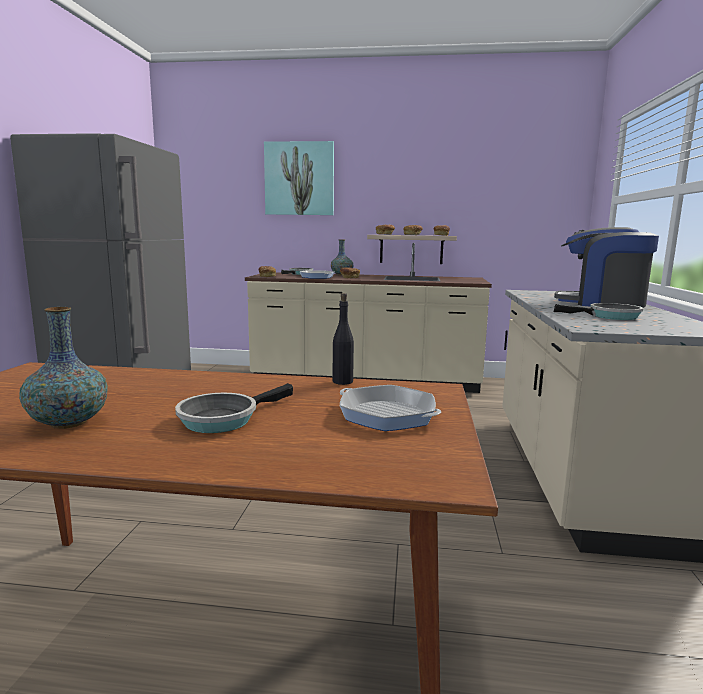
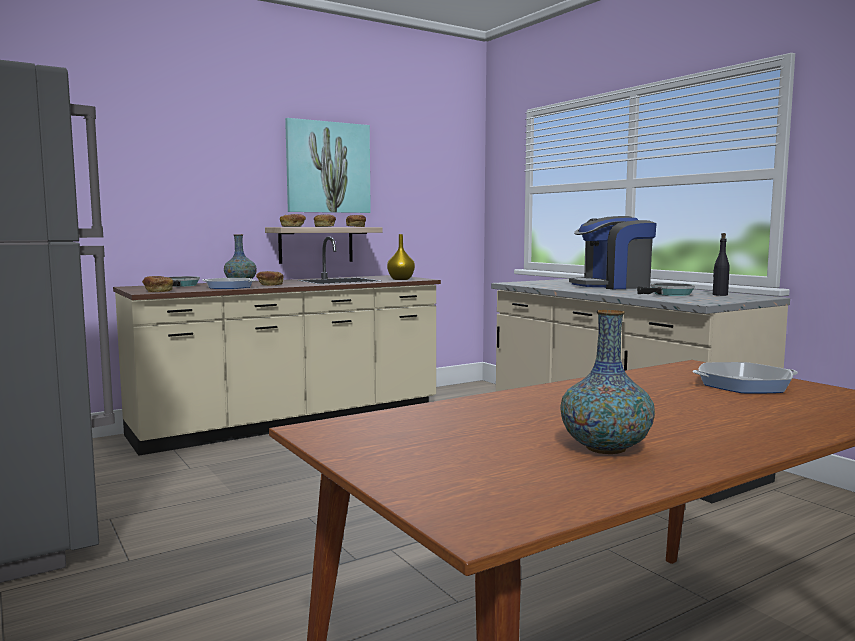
camera: 40 degrees left, 5 degrees down
(223, 419) = (681, 413): frying pan -> none
(299, 179) = (160, 149): picture -> picture (328, 167)
(342, 381) = (629, 374): black bottle -> black bottle (719, 295)
(460, 281) = (401, 279): none -> yellow vase

